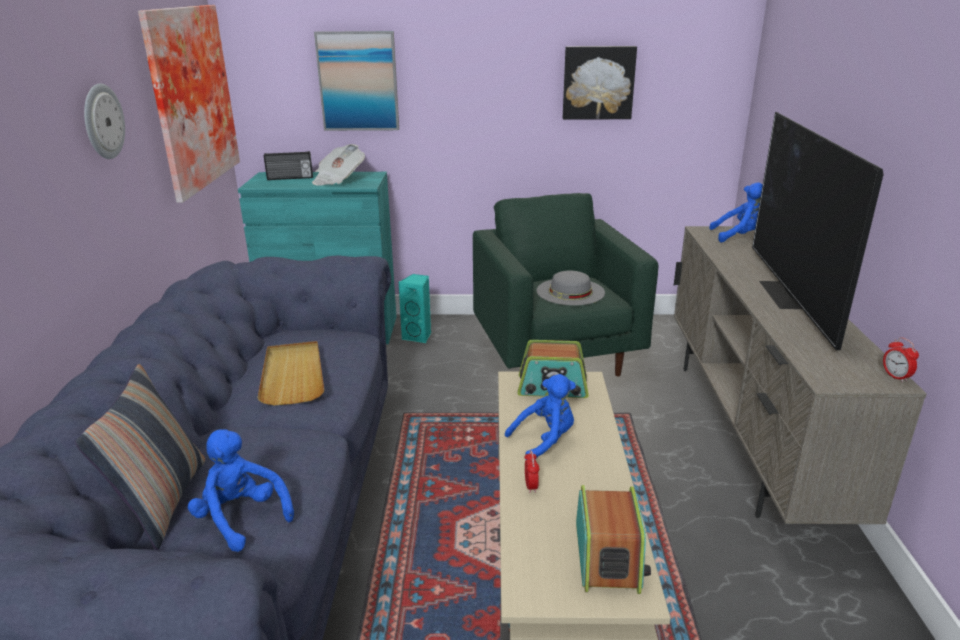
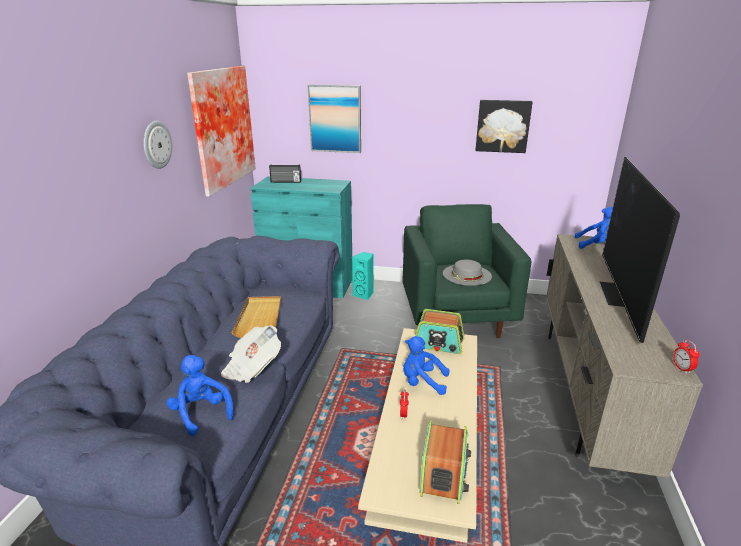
camera: 10 degrees right, 0 degrees up
(162, 502) = (157, 396): pillow -> none
(338, 180) = (316, 185): newspaper -> newspaper (252, 367)
(545, 441) = (422, 382): blue plush toy -> blue plush toy turned 150 degrees counterclockwise

